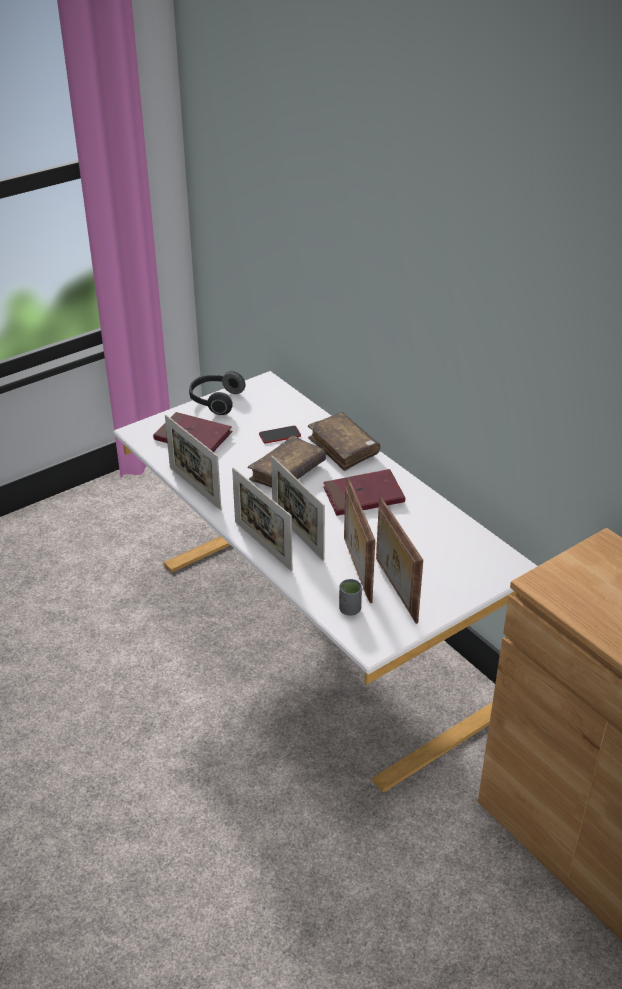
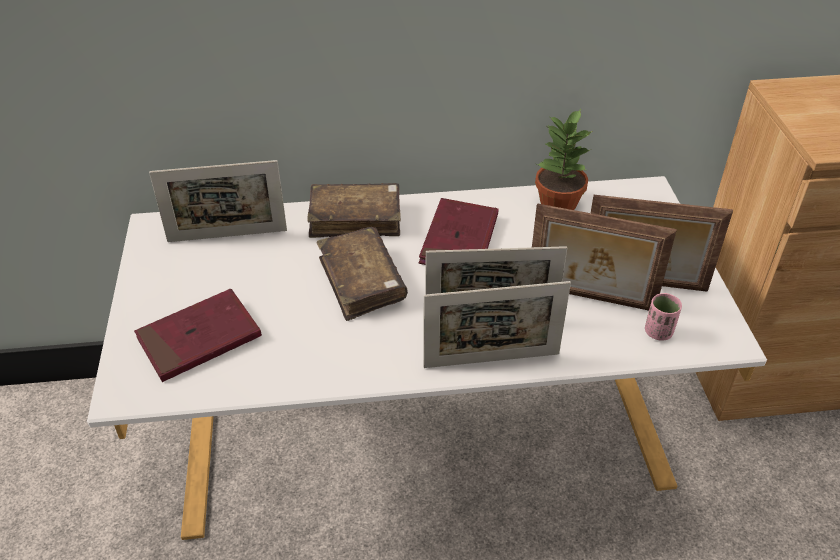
camera: 60 degrees left, 5 degrees up
(195, 488) = (317, 380): picture frame -> picture frame (227, 236)
(215, 401) = (141, 286): headphones -> none
(279, 435) = (279, 258): phone -> none
(350, 609) = (658, 332): grey cup -> pink cup
(447, 526) = (557, 204): none -> potted plant

